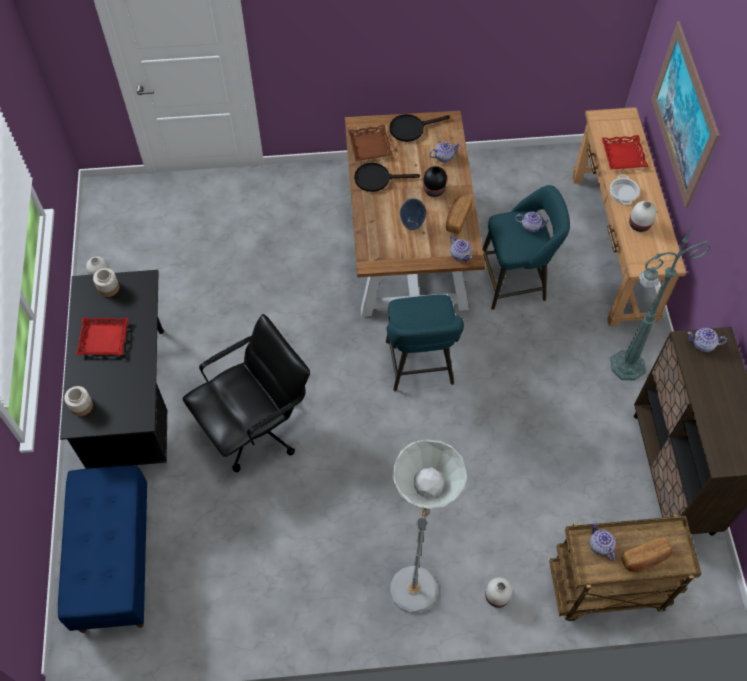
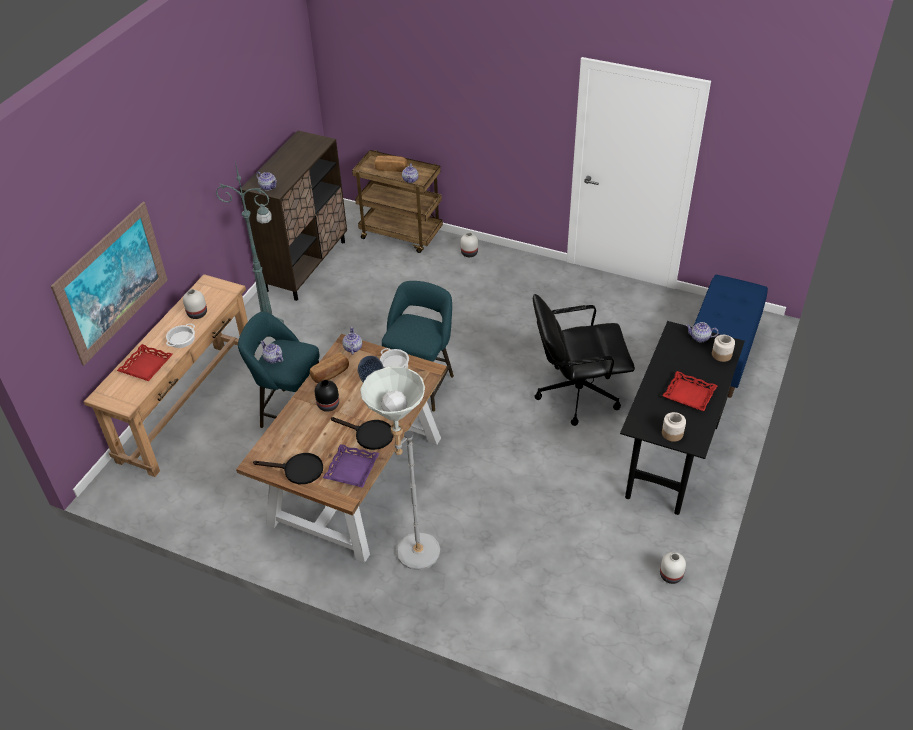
camera: 150 degrees left, 15 degrees down
(369, 146) = (352, 469): brown tray -> purple tray
(407, 255) = (395, 363): none -> cooking pot
(415, 579) = (514, 276): grey floor lamp -> grey floor lamp (411, 558)
(443, 157) = (293, 430): teapot -> teapot (700, 338)

